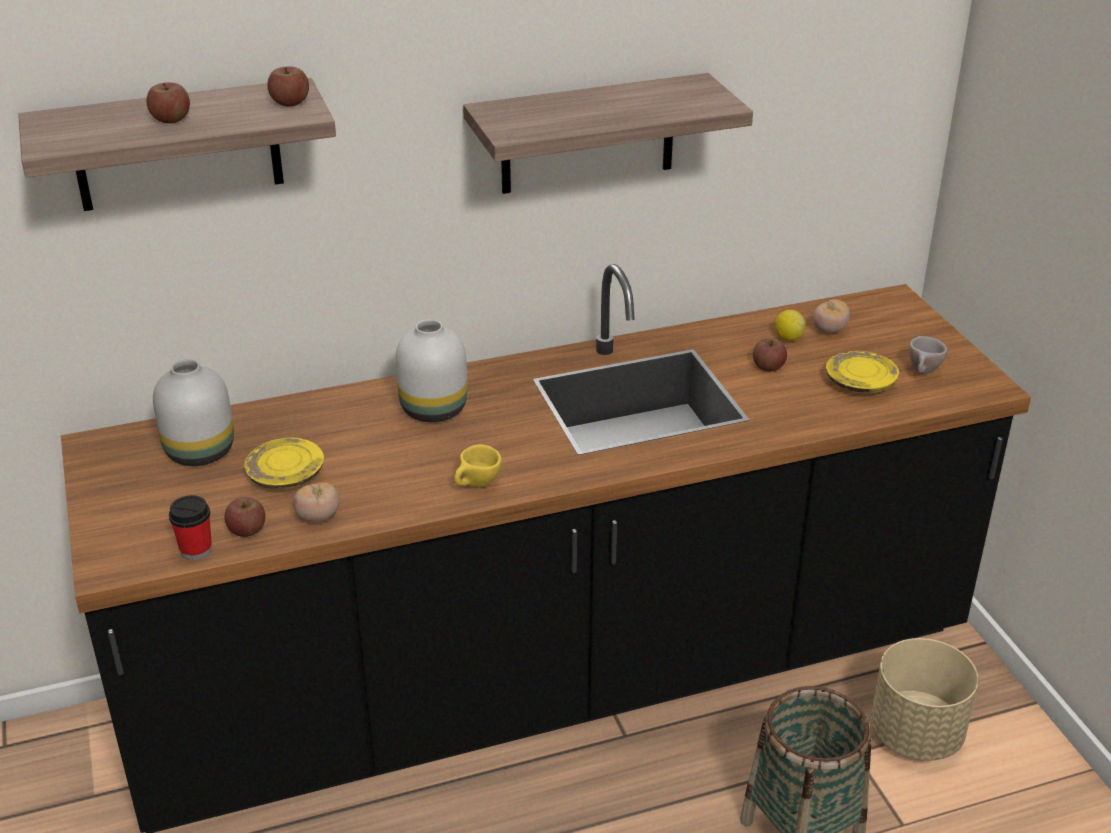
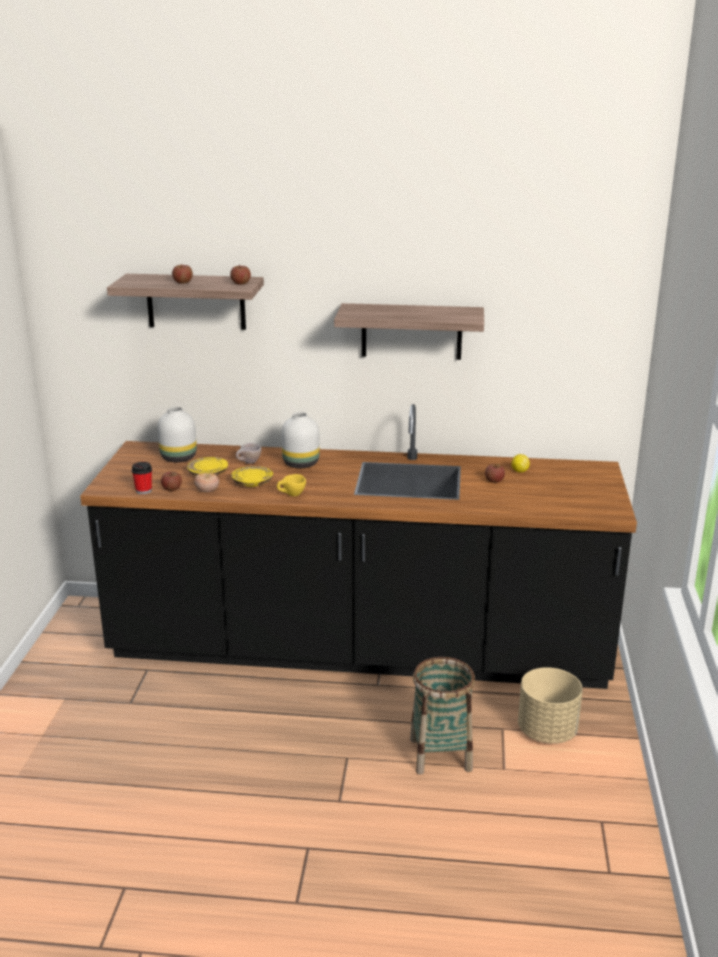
camera: 25 degrees right, 10 degrees down
(829, 330) = (547, 472): tomato -> none
(860, 383) = (539, 497): yellow plate -> yellow plate (252, 483)
(923, 373) = (581, 500): beige cup -> beige cup (248, 463)

